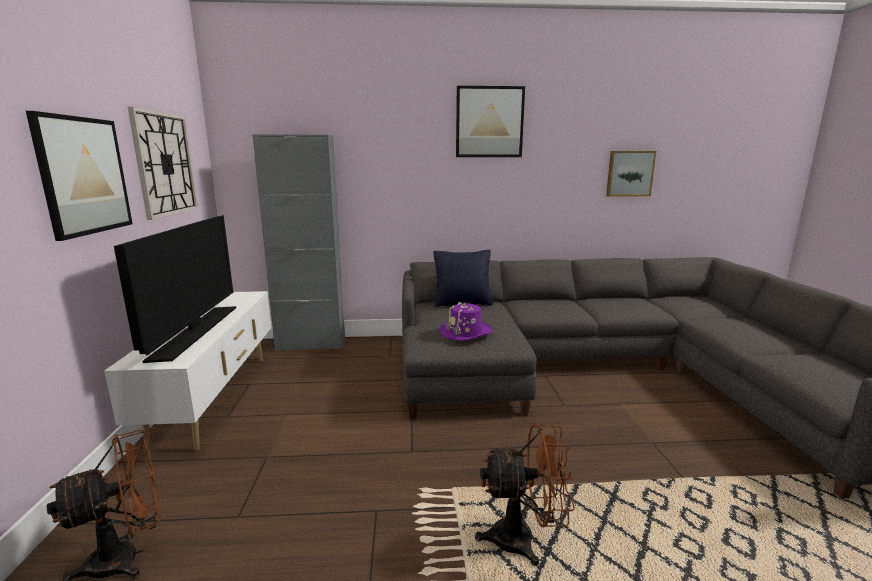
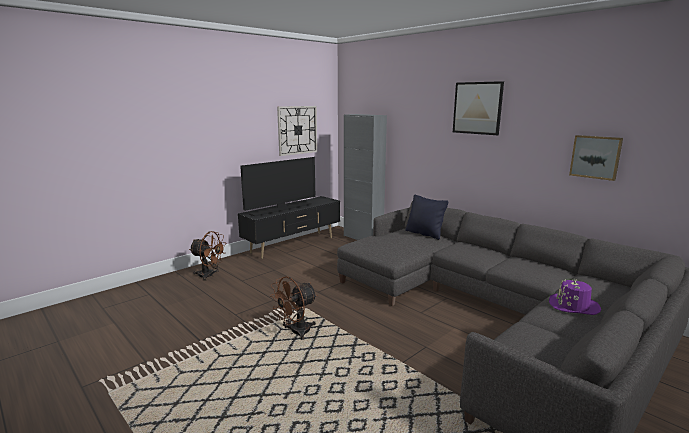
camera: 50 degrees right, 0 degrees up
(84, 176) = (246, 137): picture -> none
(216, 398) = (293, 245): white tv stand -> black tv stand
(466, 332) = (383, 245): purple hat -> purple hat (573, 306)
(524, 539) = (295, 332): brown fan -> brown fan turned 90 degrees clockwise

